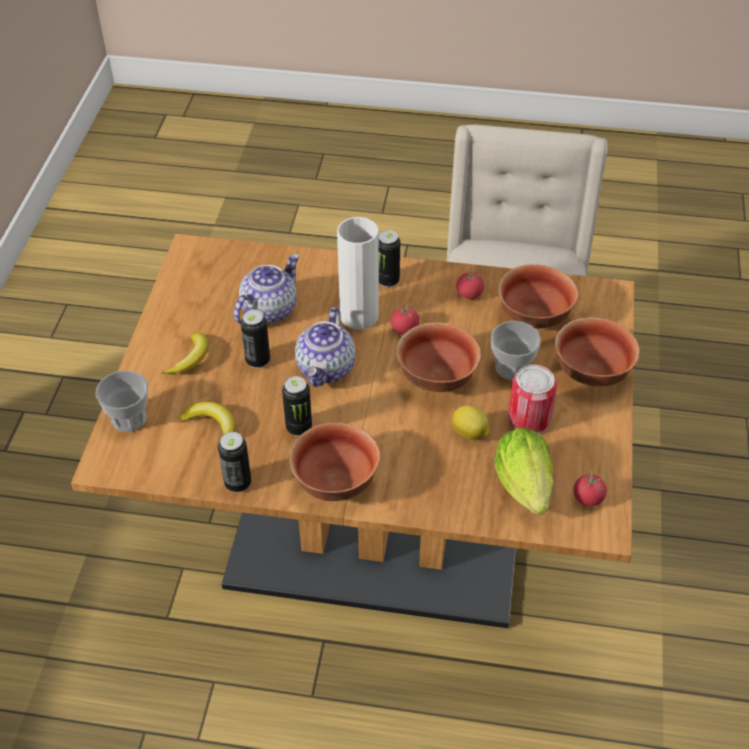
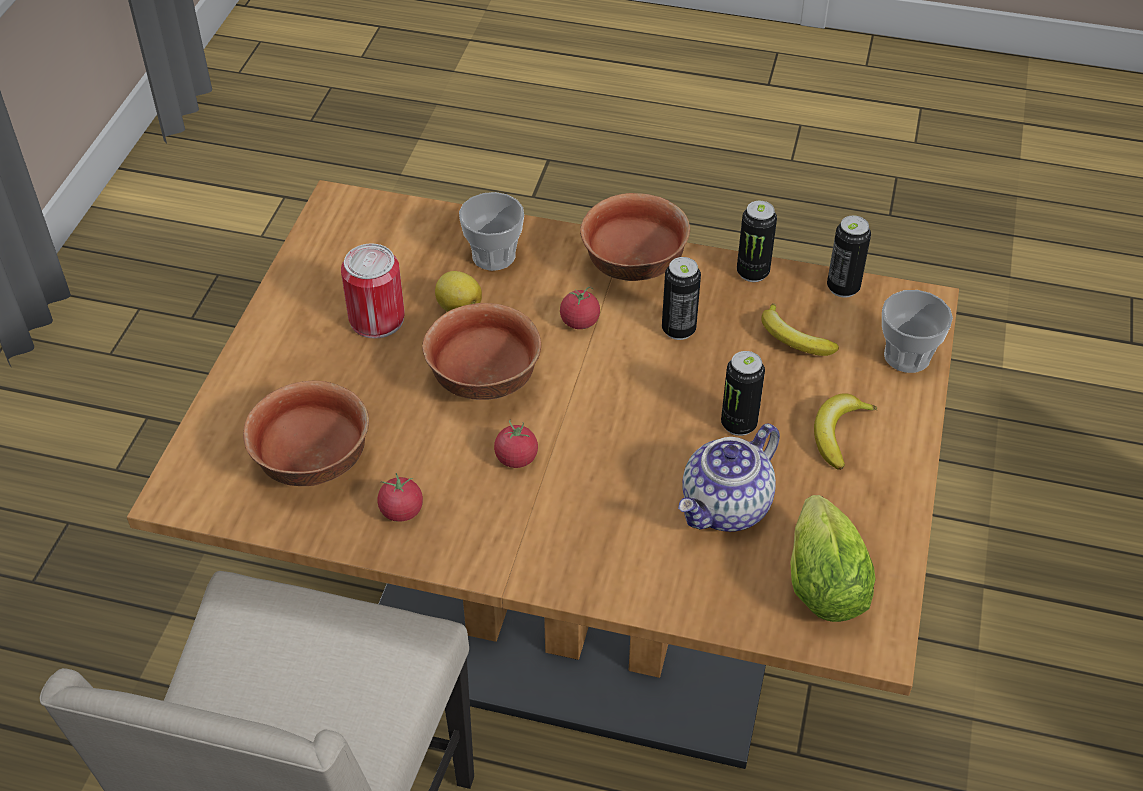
camera: 175 degrees left, 0 degrees up
(326, 369) = (638, 404): teapot -> none
(359, 316) = (583, 485): white vase -> none
(388, 280) = (529, 547): can -> can (843, 288)
(512, 368) = (375, 387): cup -> cup (493, 256)
(525, 490) = (410, 243): lettuce -> lettuce (822, 578)
(588, 498) = (341, 231): tomato -> tomato (579, 321)
(592, 371) = (265, 374): bowl -> none

